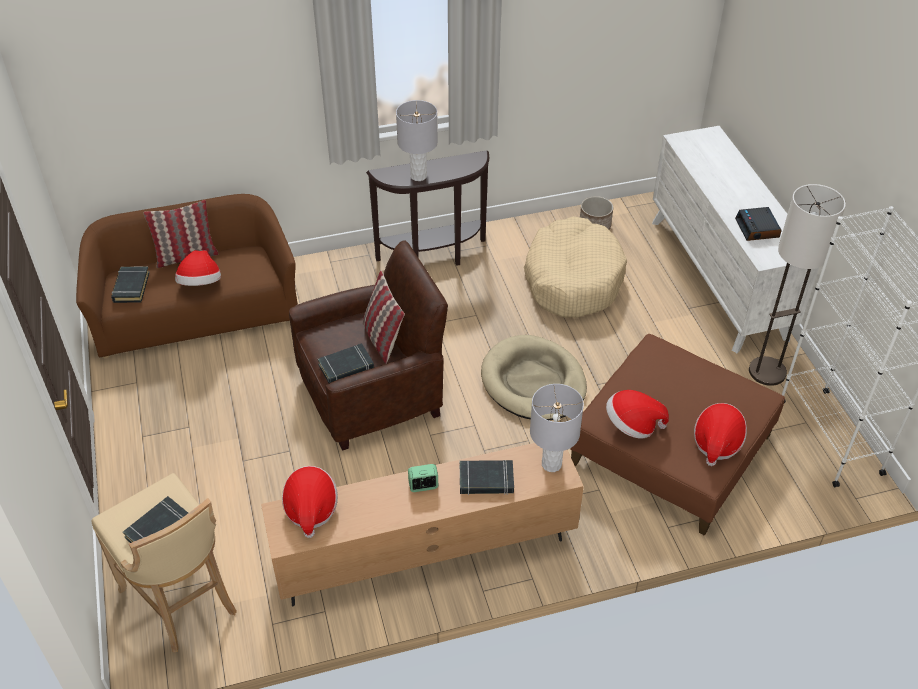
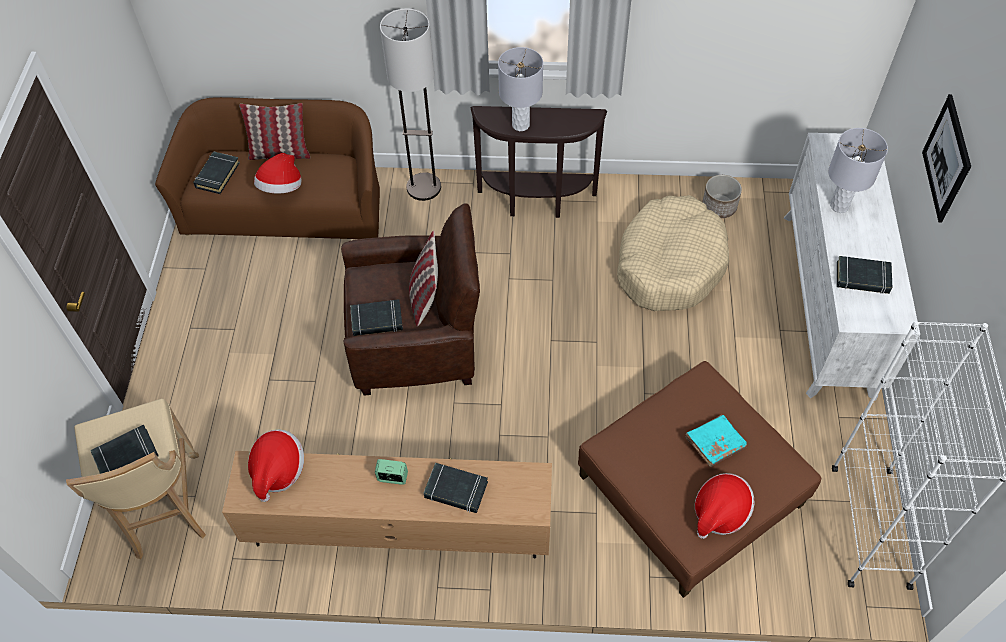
camera: 20 degrees right, 10 degrees up
(533, 382) = (579, 372): beige dog bed -> none
(552, 464) = (528, 491): grey table lamp -> grey table lamp (839, 206)
(632, 425) = (638, 465): hat -> none
(687, 393) = (714, 445): none -> turquoise book
(757, 229) = (862, 278): alarm clock -> black book
(767, 371) = (834, 429): floor lamp -> floor lamp (424, 187)
(801, 107) = (946, 158): none -> picture

